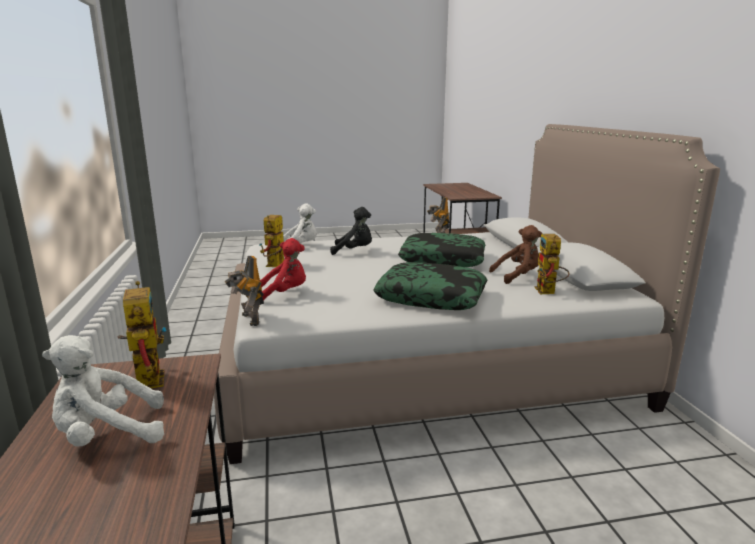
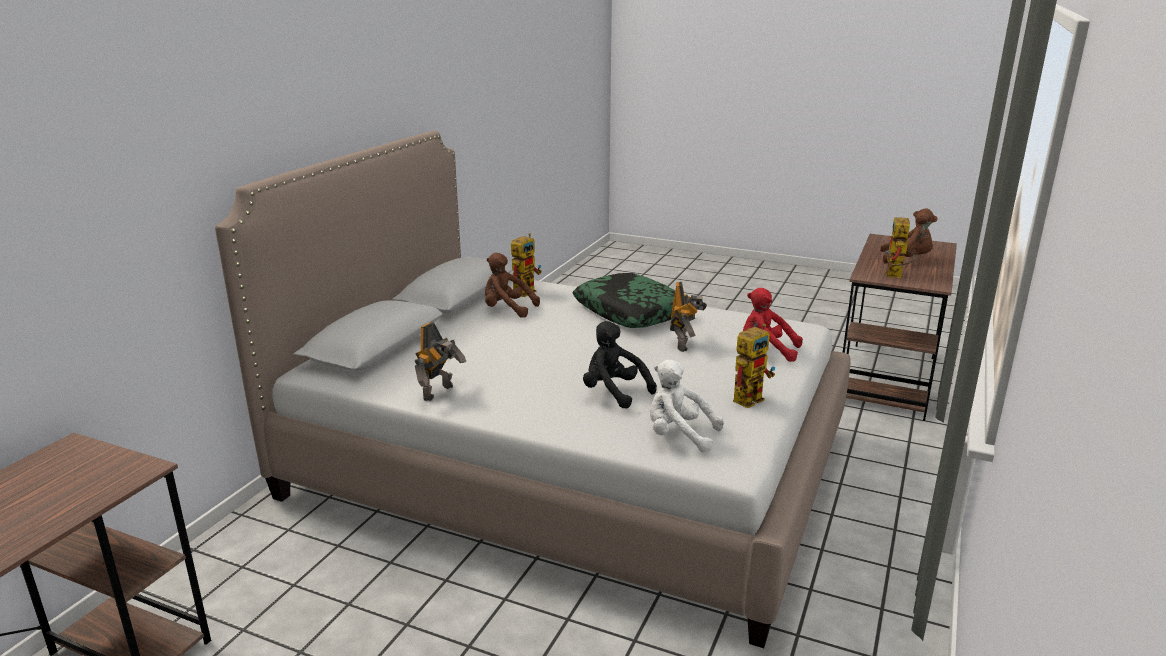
camera: 145 degrees left, 5 degrees up
(108, 436) = (907, 259): white plush toy -> brown plush toy
(248, 320) = (815, 333): toy robot -> toy robot (684, 344)
(442, 260) = (529, 349): pillow -> none

